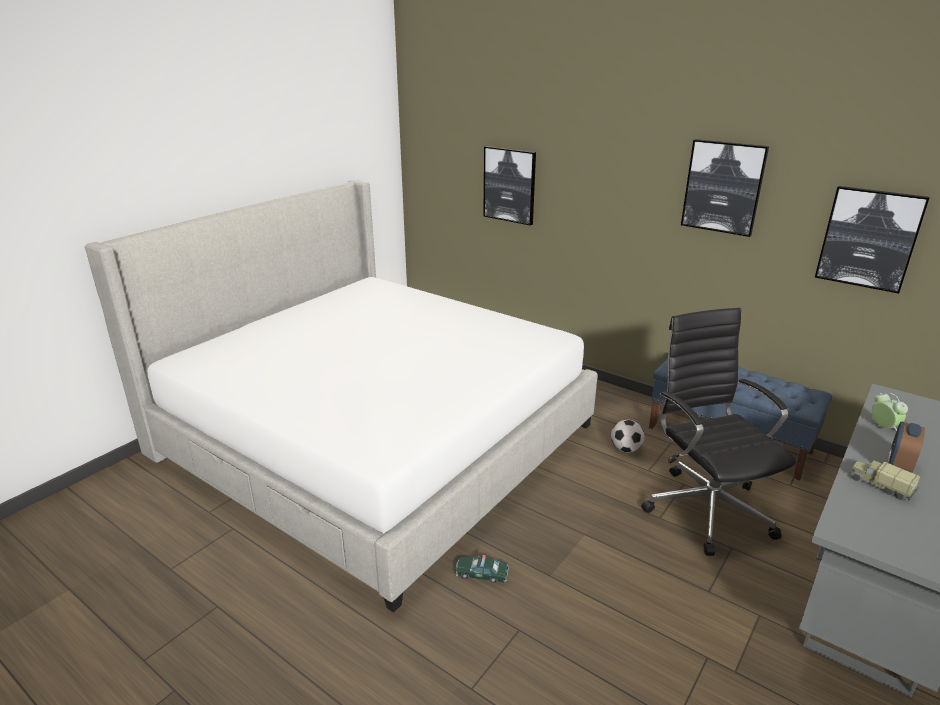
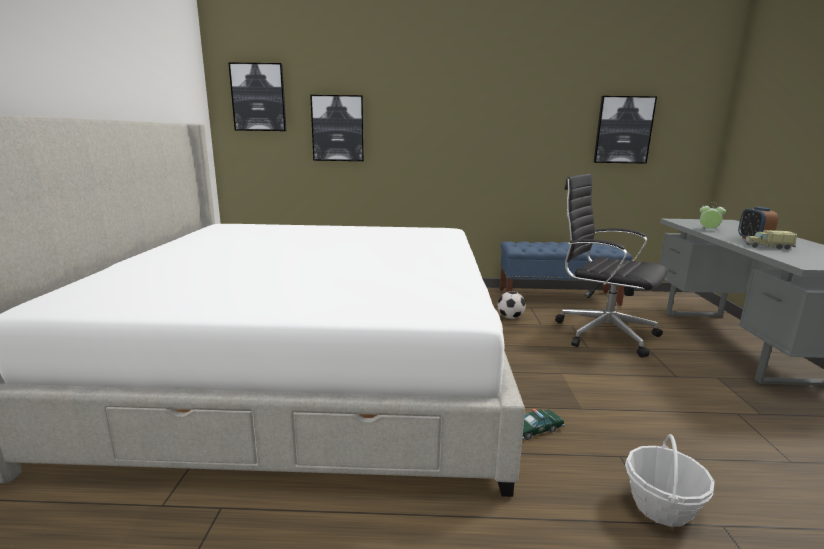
camera: 35 degrees left, 10 degrees down
(490, 680) = (661, 506): none -> basket
(723, 187) = (524, 107): picture -> picture (258, 97)

